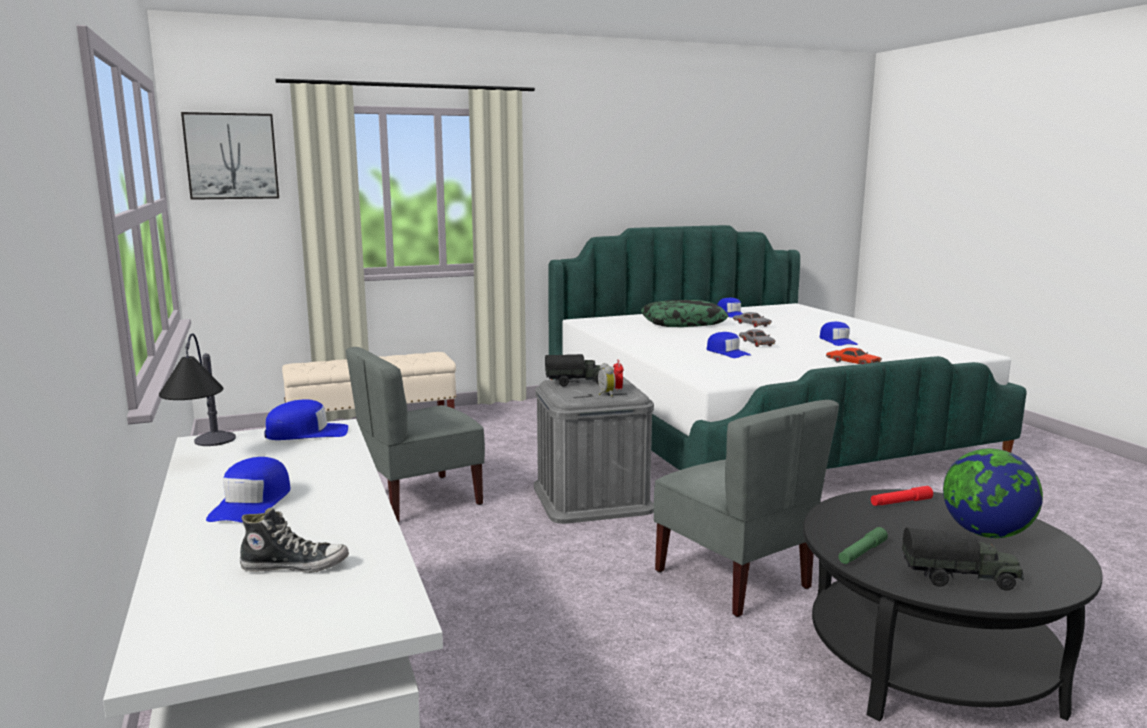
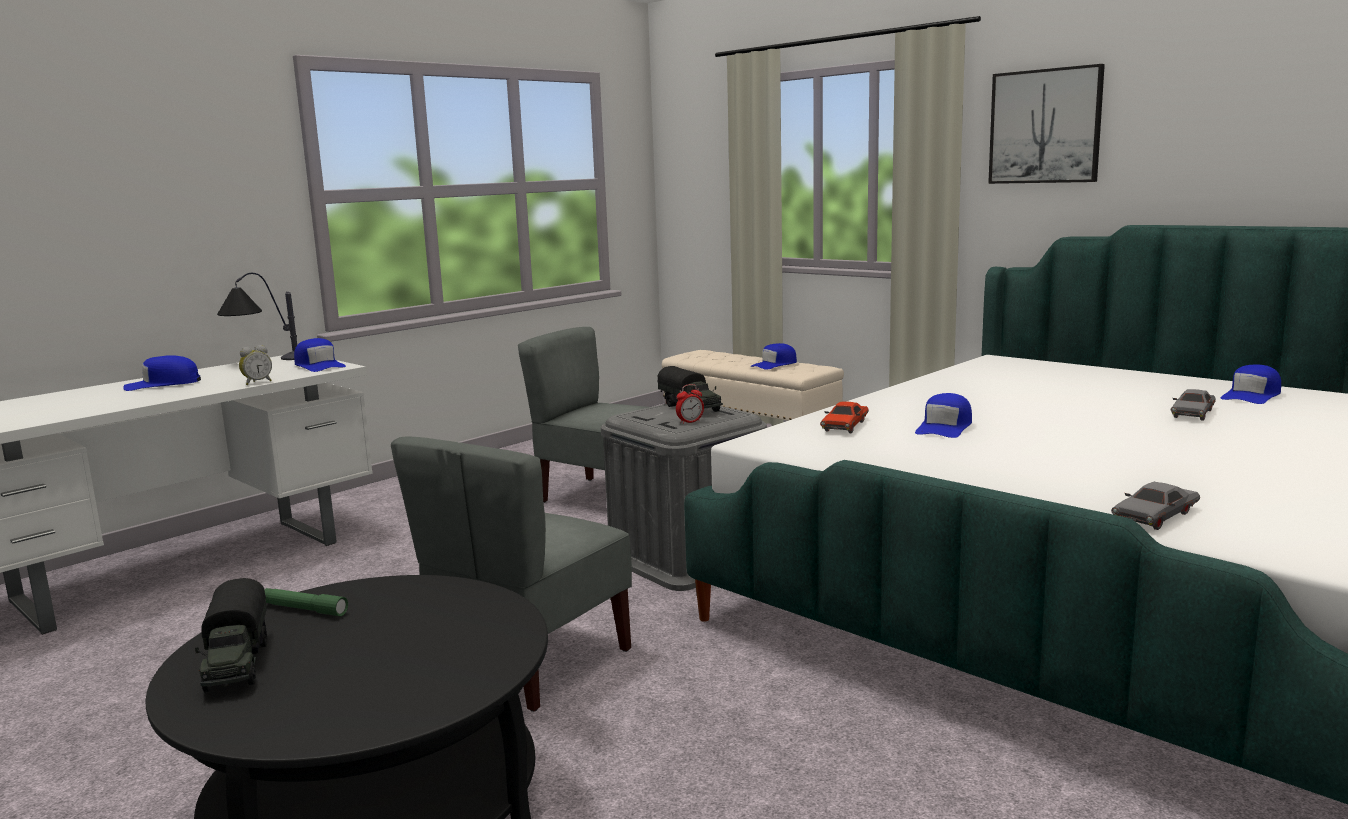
camera: 65 degrees right, 0 degrees up
(231, 156) = (694, 136): picture -> picture (1045, 126)
(295, 565) = (52, 408): shoe -> none
(605, 394) = (657, 422): alarm clock -> alarm clock (257, 382)
(683, 323) = (1102, 388): pillow -> none
(756, 343) = (1046, 431): grey toy car -> grey toy car (1156, 516)
(837, 341) = (1193, 465): blue cap -> blue cap (775, 364)
(852, 363) = (1023, 488): red toy car -> red toy car (845, 426)
(901, 502) = (484, 617): red flashlight -> none
(986, 533) = (391, 674): globe -> none

